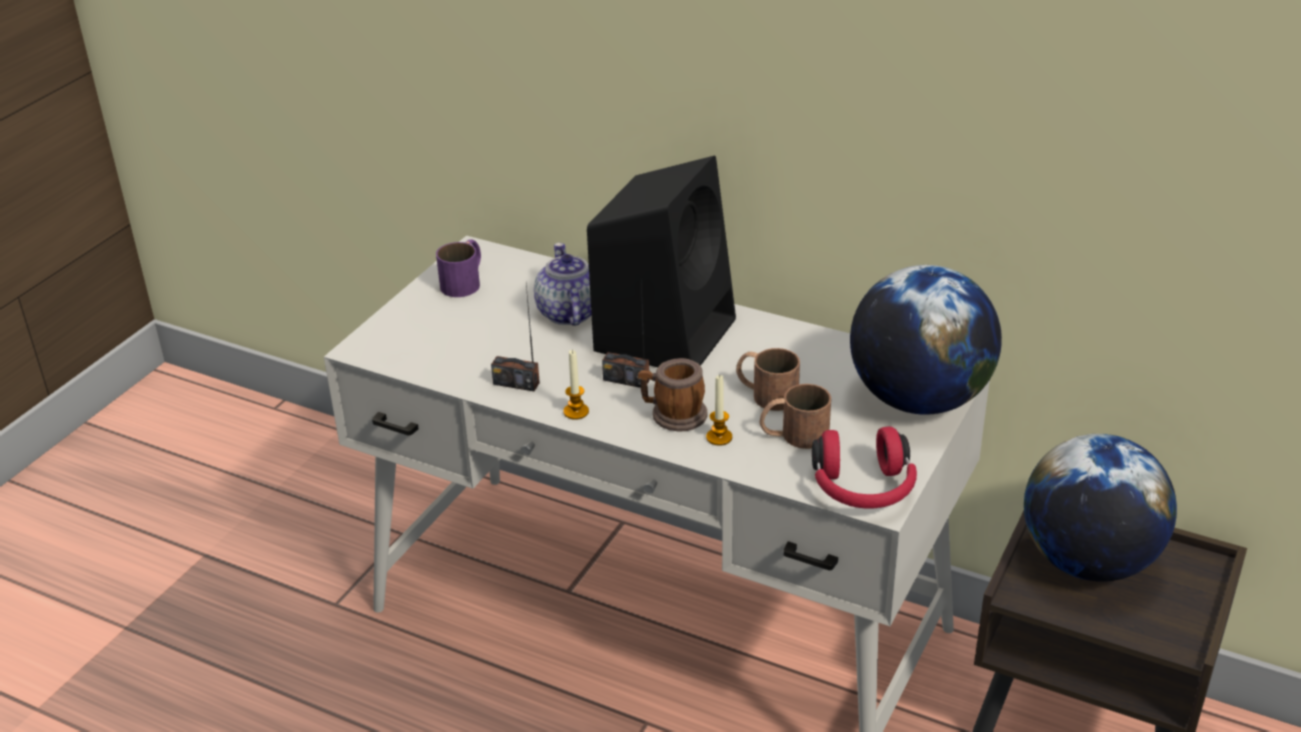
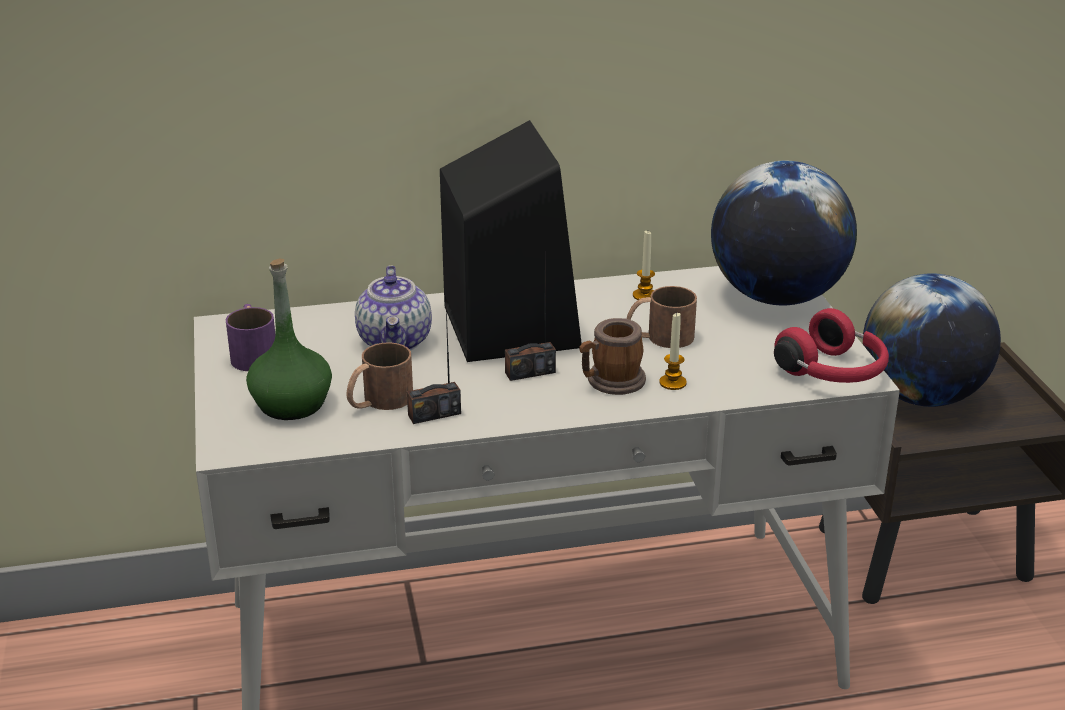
camera: 40 degrees left, 5 degrees down
(438, 332) = (291, 404): none -> green bottle
(568, 312) = (396, 342): teapot -> teapot turned 135 degrees counterclockwise
(576, 412) = (524, 414): candle -> candle (644, 295)
(793, 435) = (726, 357): brown mug -> brown mug (378, 401)

